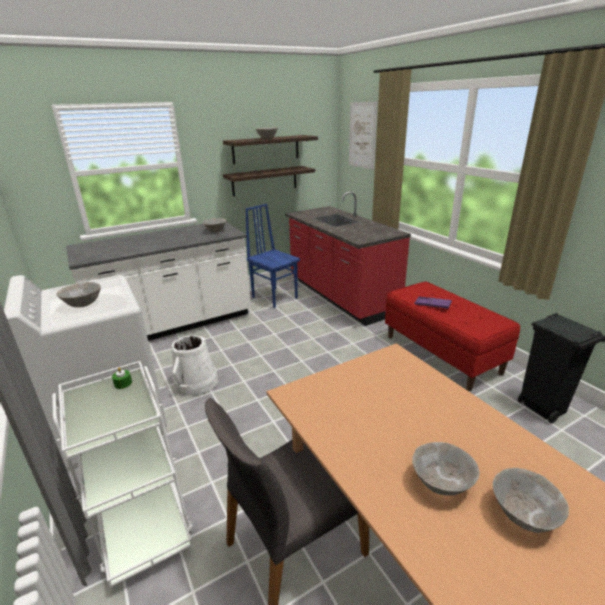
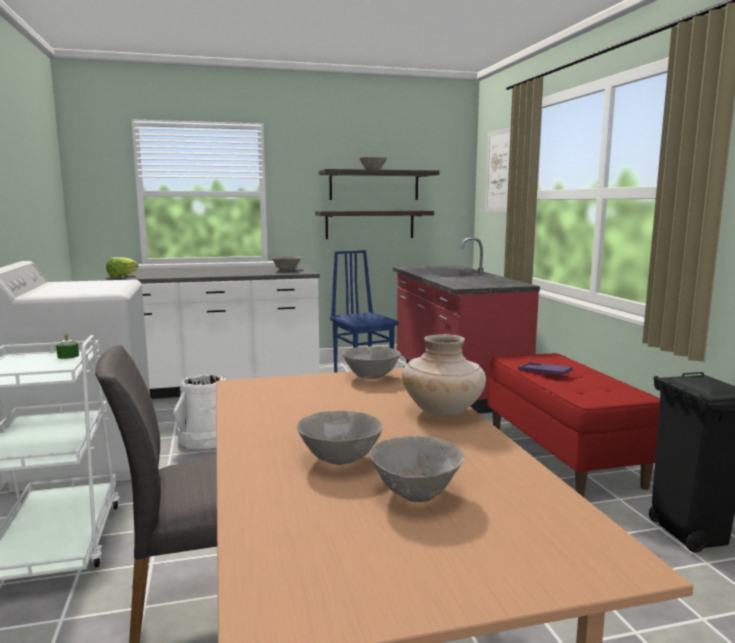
camera: 15 degrees right, 15 degrees down
(82, 304) = (73, 289): grey bowl -> grey bowl (370, 376)
(84, 258) = (122, 276): none -> lettuce
(457, 402) = (443, 411): none -> beige vase

